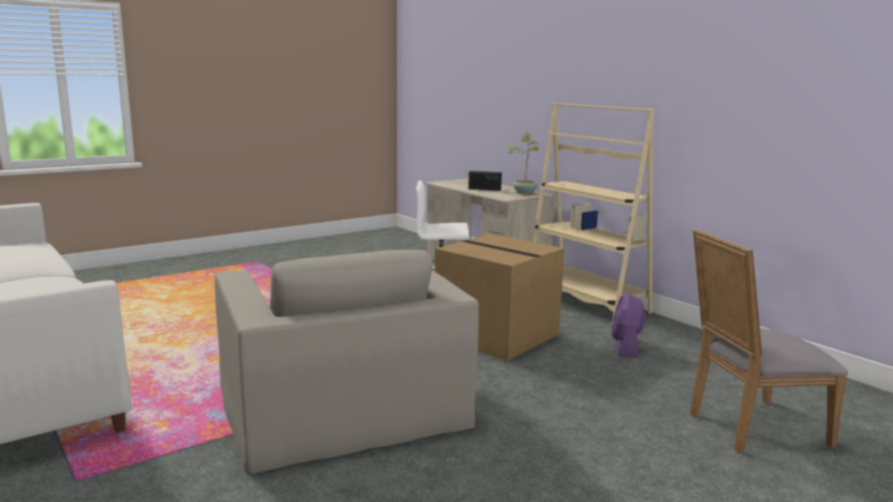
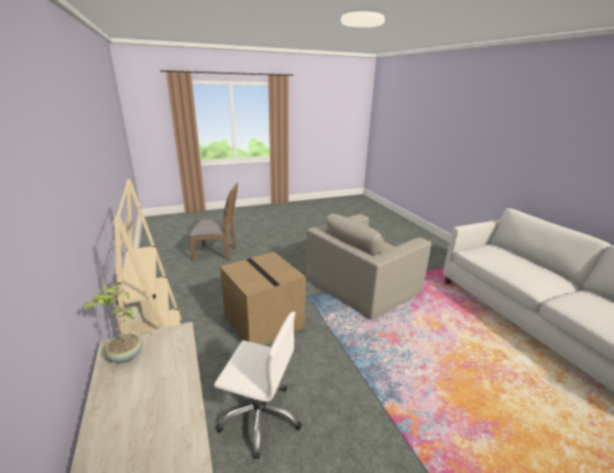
camera: 165 degrees left, 10 degrees up
(342, 405) = (362, 283): beige armchair -> beige armchair turned 120 degrees counterclockwise
(484, 189) = (157, 387): radio -> none
(626, 346) = (201, 299): purple fan -> none

